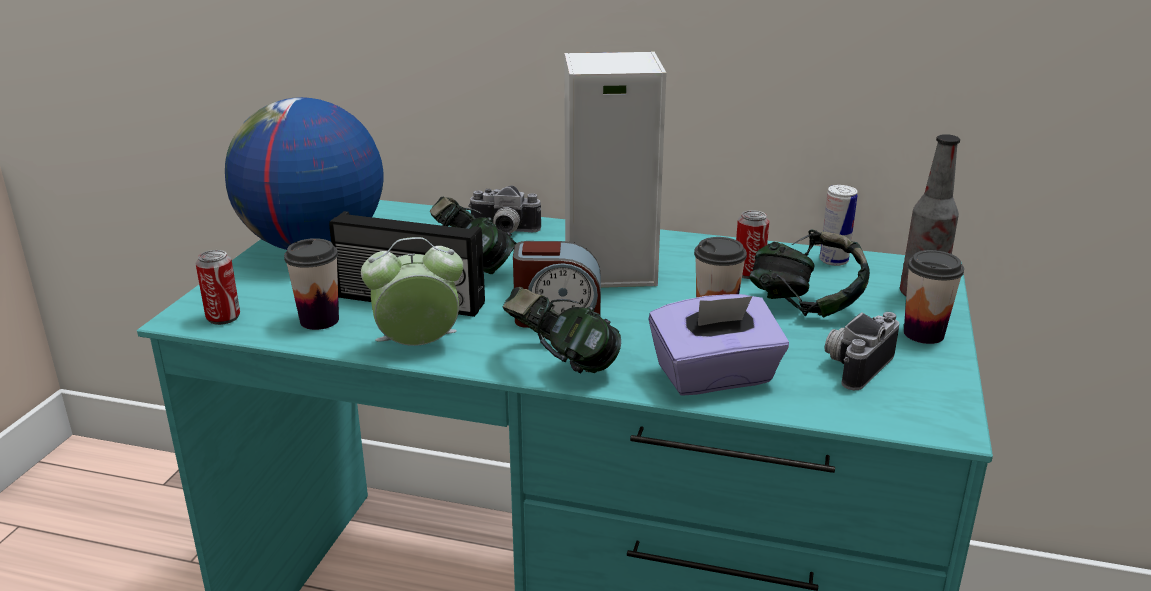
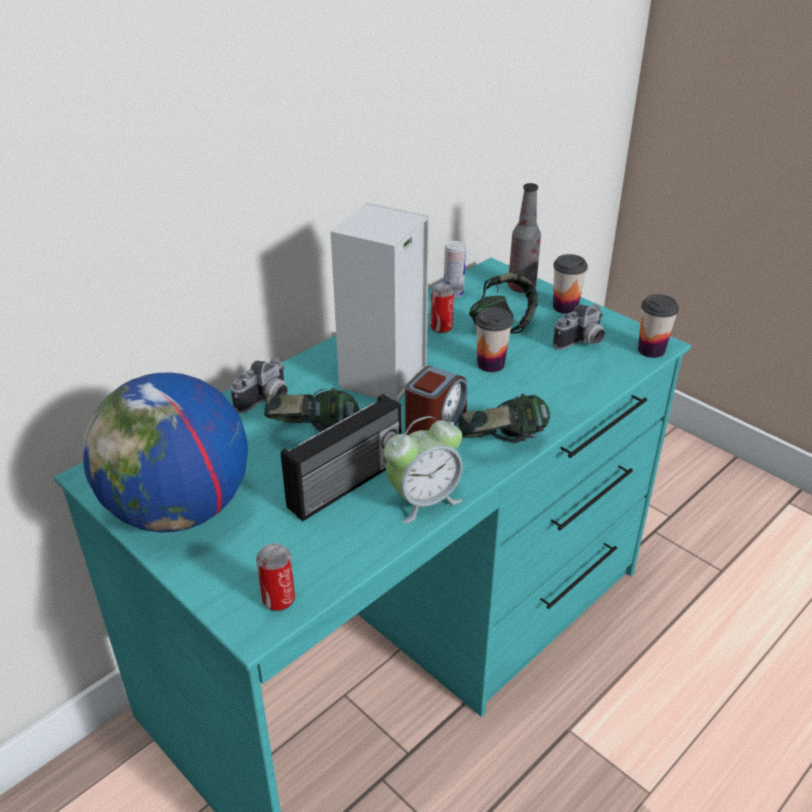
camera: 60 degrees left, 10 degrees up
(319, 320) = (336, 542): cup -> cup (651, 350)
(418, 345) = (423, 500): alarm clock -> alarm clock turned 135 degrees counterclockwise
(715, 377) = (561, 393): purple tissue box -> none
(854, 365) = (582, 342): camera -> camera turned 105 degrees counterclockwise

